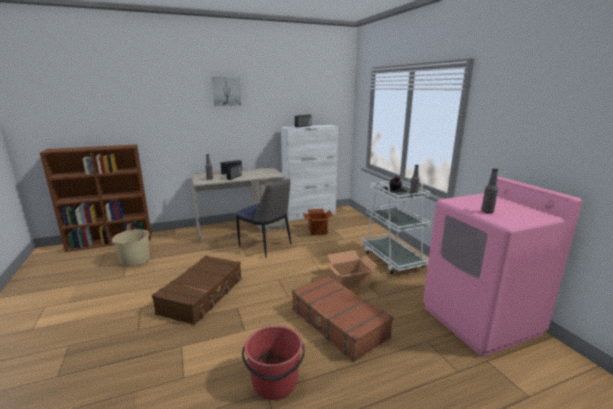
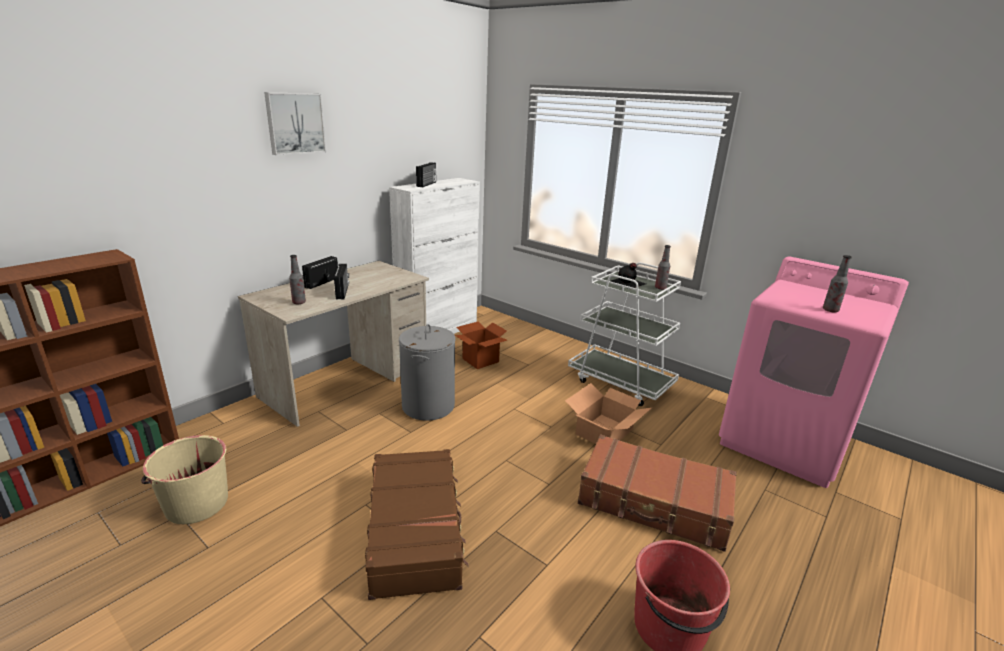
camera: 30 degrees left, 5 degrees up
(266, 246) = (428, 406): chair -> grey laundry basket

